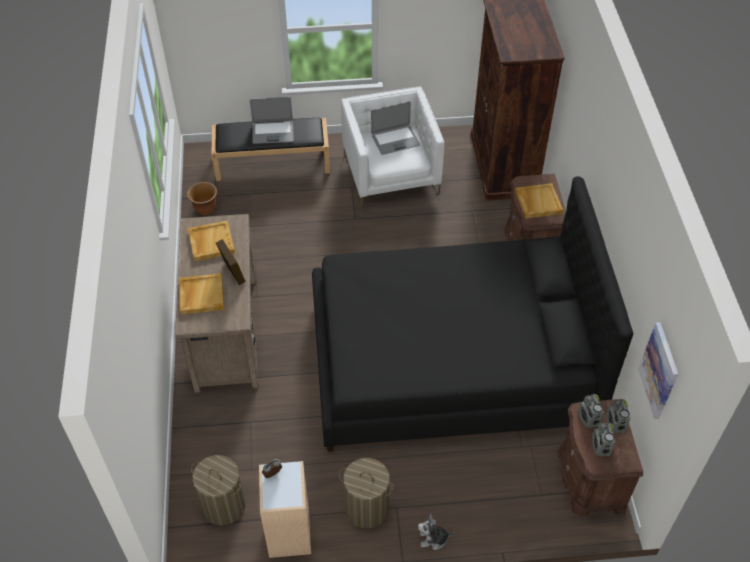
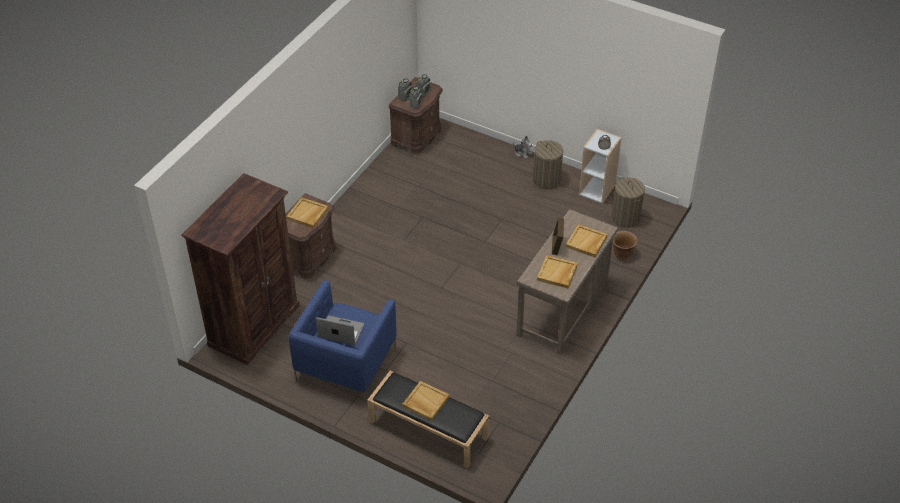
camera: 145 degrees left, 5 degrees down
(205, 209) = (515, 414): brown planter -> brown planter (622, 253)
(273, 132) = (425, 402): laptop -> beige tray
(390, 175) = (346, 363): white armchair -> blue armchair
(451, 362) = (432, 221): black bed -> none
(659, 371) = (395, 39): picture -> none

